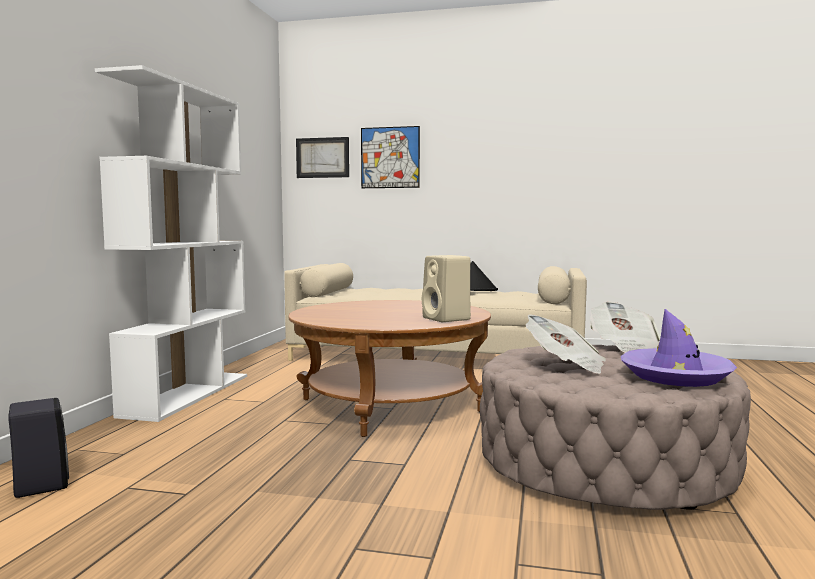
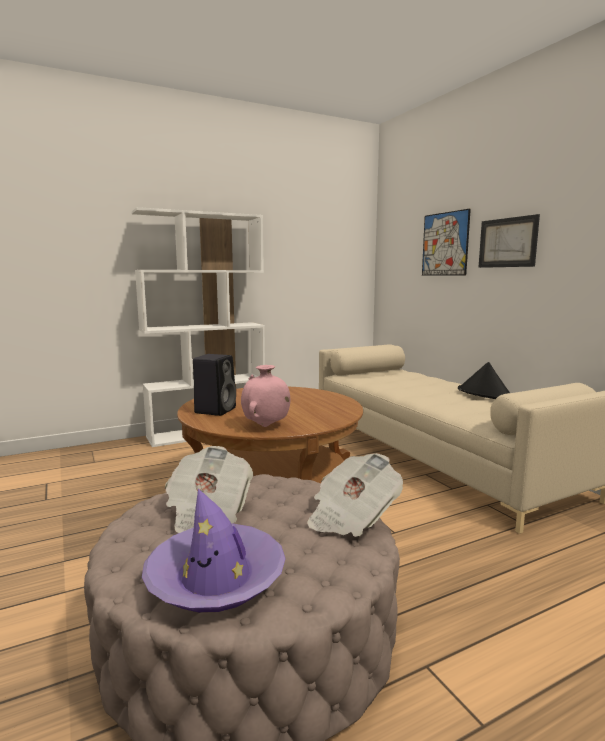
camera: 50 degrees right, 5 degrees up
(40, 484) = (38, 465): black speaker -> black speaker (215, 410)
(322, 157) = (399, 246): picture -> picture (507, 242)
(447, 319) = (266, 426): beige speaker -> pink vase

